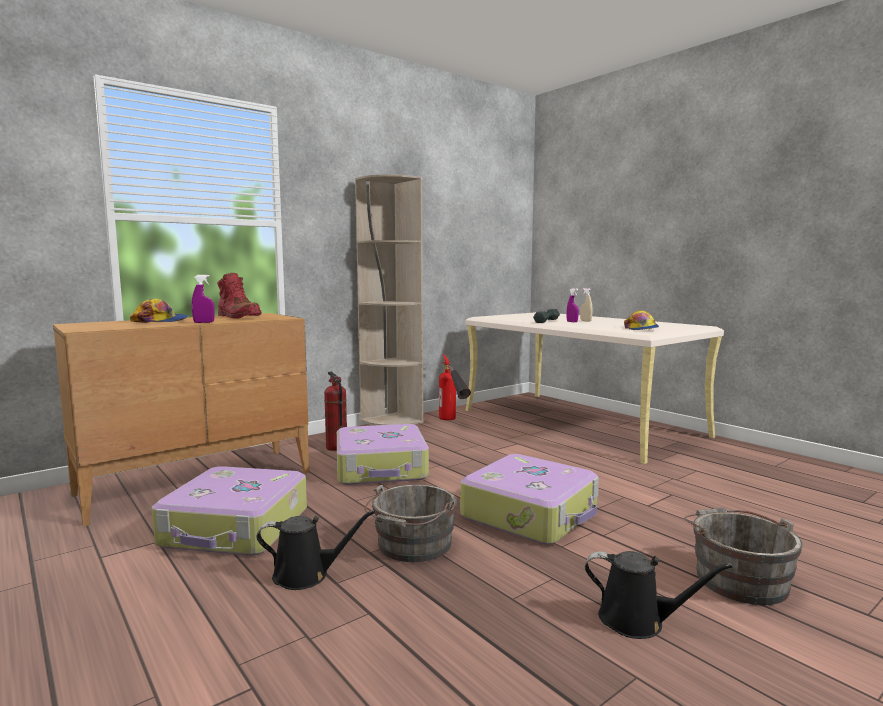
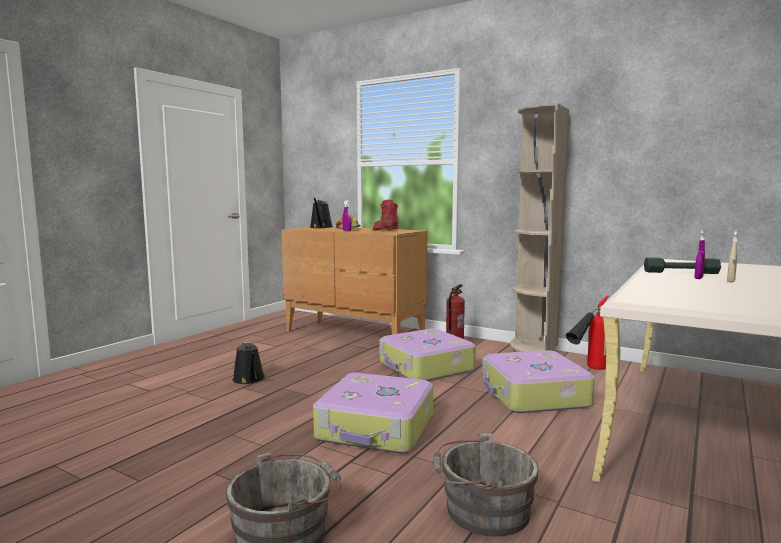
camera: 70 degrees right, 0 degrees up
(236, 528) = (299, 355): suitcase -> suitcase (533, 395)
(412, 546) = (295, 397): grey bucket -> grey bucket (482, 510)
(638, 621) = (205, 480): black watering can -> black watering can (320, 227)
(641, 329) = (686, 297): cap -> none

